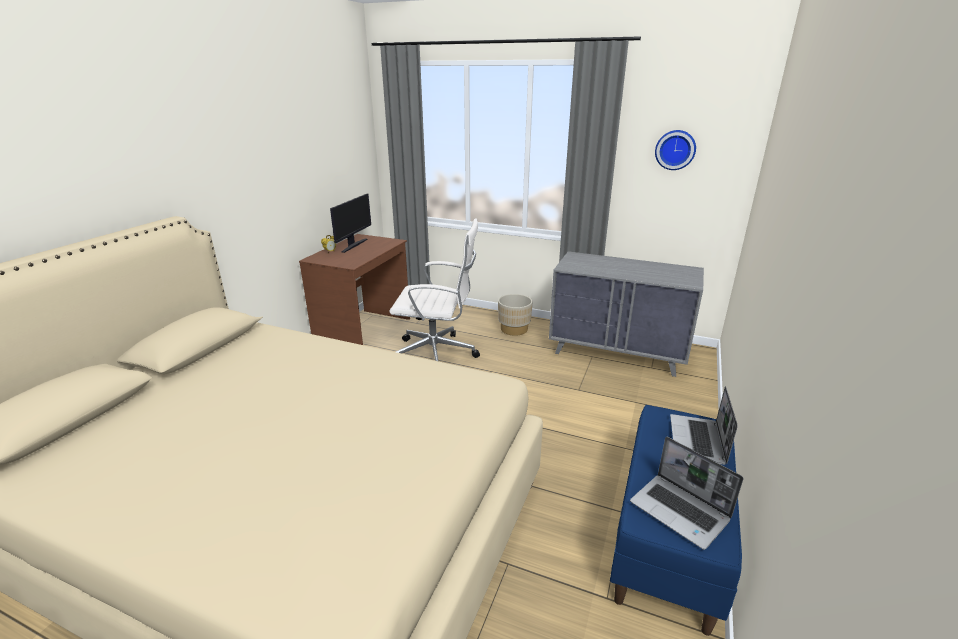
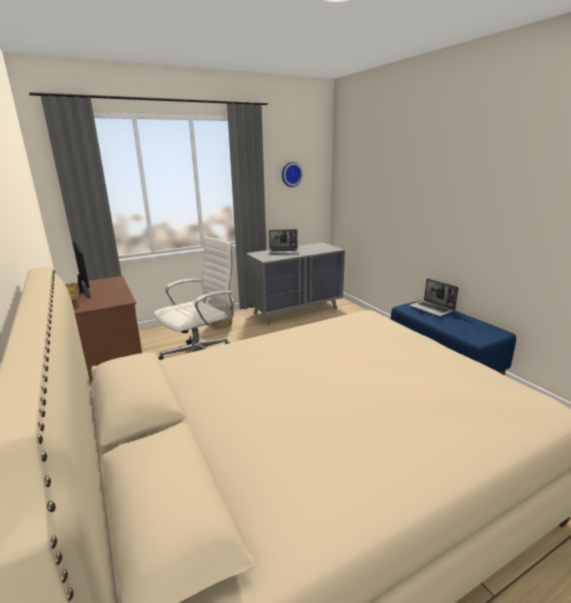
camera: 50 degrees left, 5 degrees down
(680, 511) = (476, 331): laptop -> laptop (284, 251)

